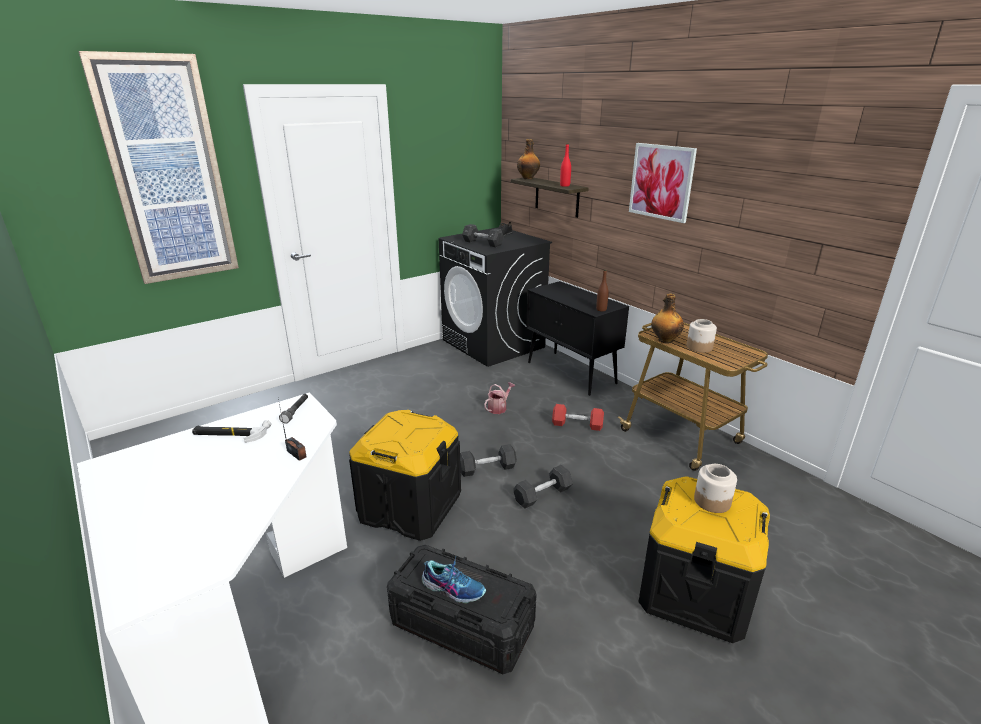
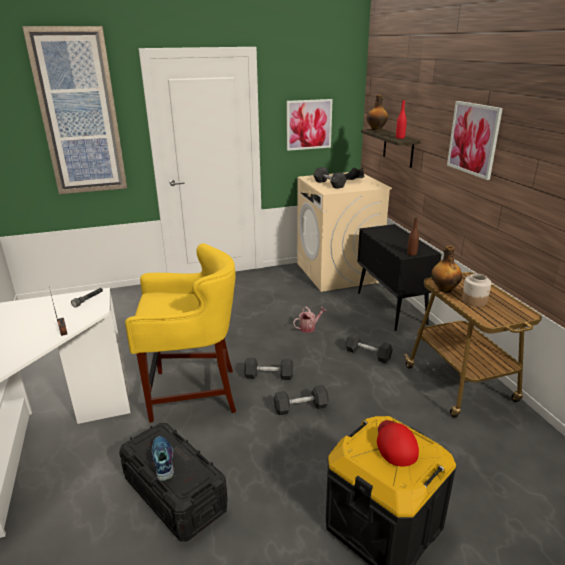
camera: 20 degrees right, 0 degrees up
(230, 433) = (36, 308): hammer -> none
(410, 506) = (192, 393): black storage box -> yellow stool
(446, 176) = (308, 124): none -> picture
(453, 588) = (162, 461): shoe -> shoe turned 150 degrees counterclockwise
(493, 344) = (338, 273): black washing machine -> beige washing machine
(577, 425) = (368, 354): red dumbbell -> grey dumbbell
(712, 501) = (395, 444): jar -> red cap

